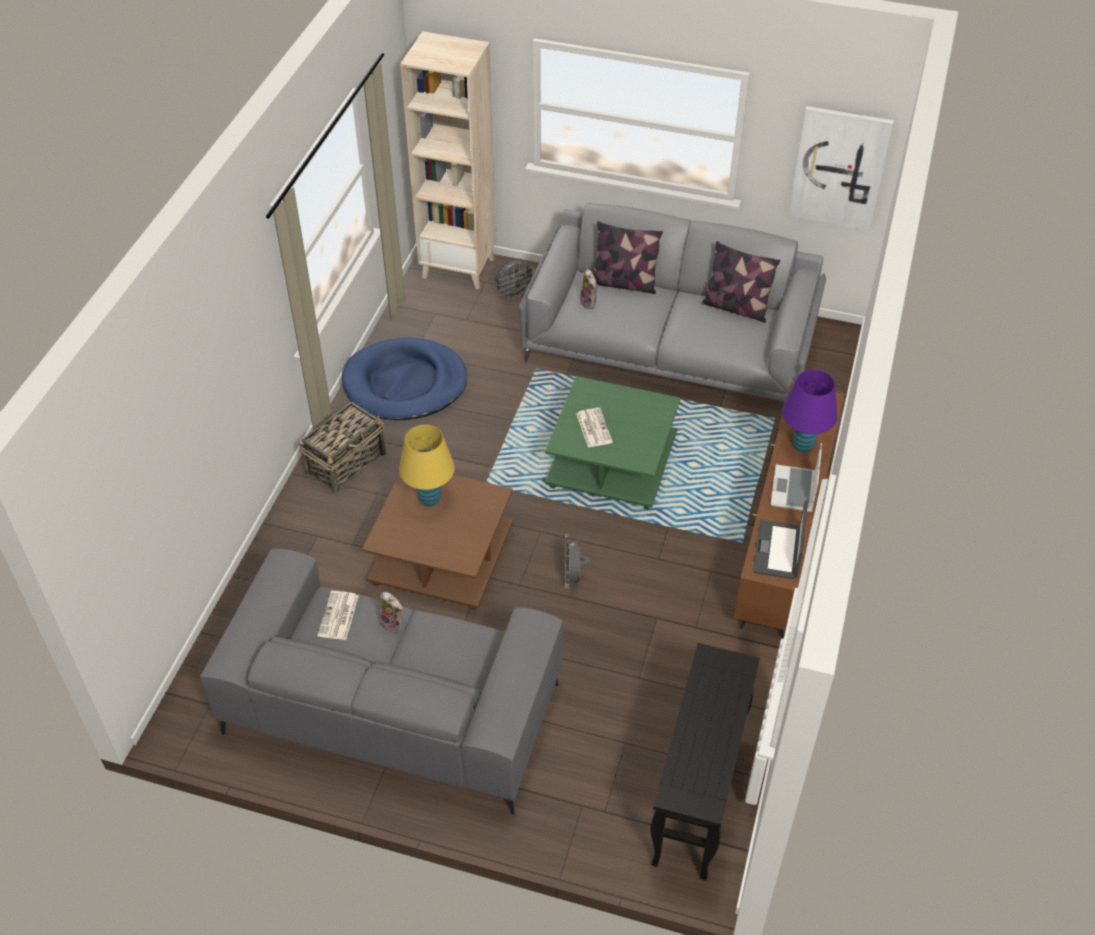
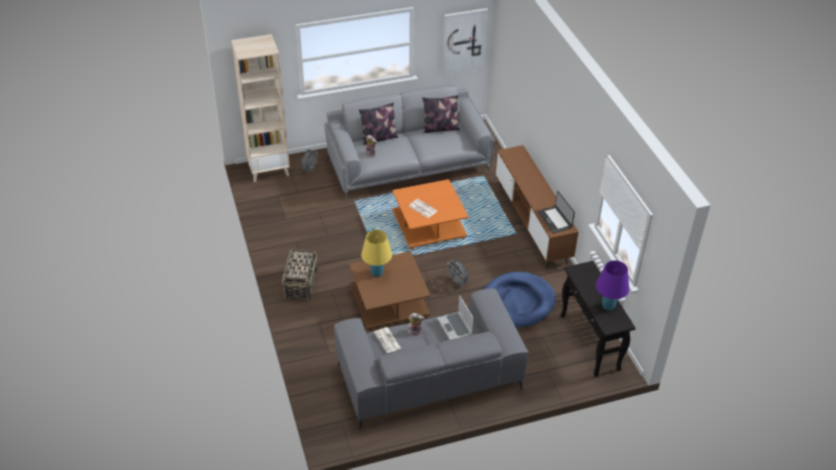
camera: 35 degrees left, 5 degrees down
(405, 383) = (294, 235): blue dog bed -> blue dog bed (517, 302)
(613, 462) = (429, 225): green coffee table -> orange coffee table
(794, 490) = (539, 193): laptop -> laptop (455, 327)
(803, 445) = (526, 173): purple table lamp -> purple table lamp (608, 306)

